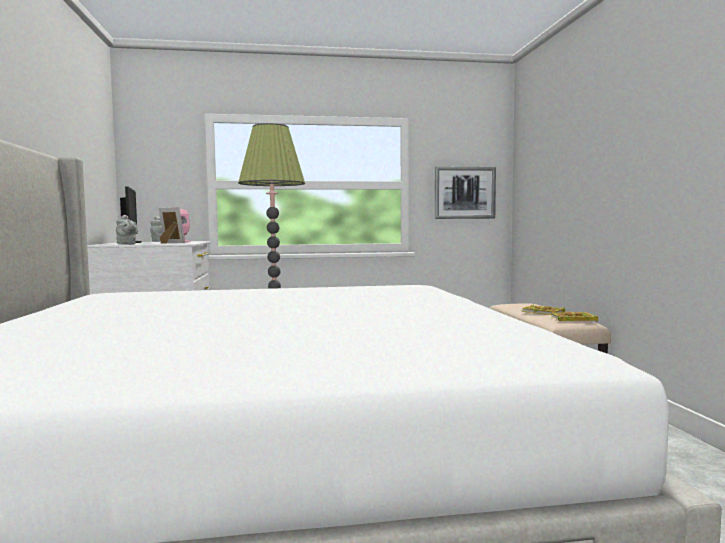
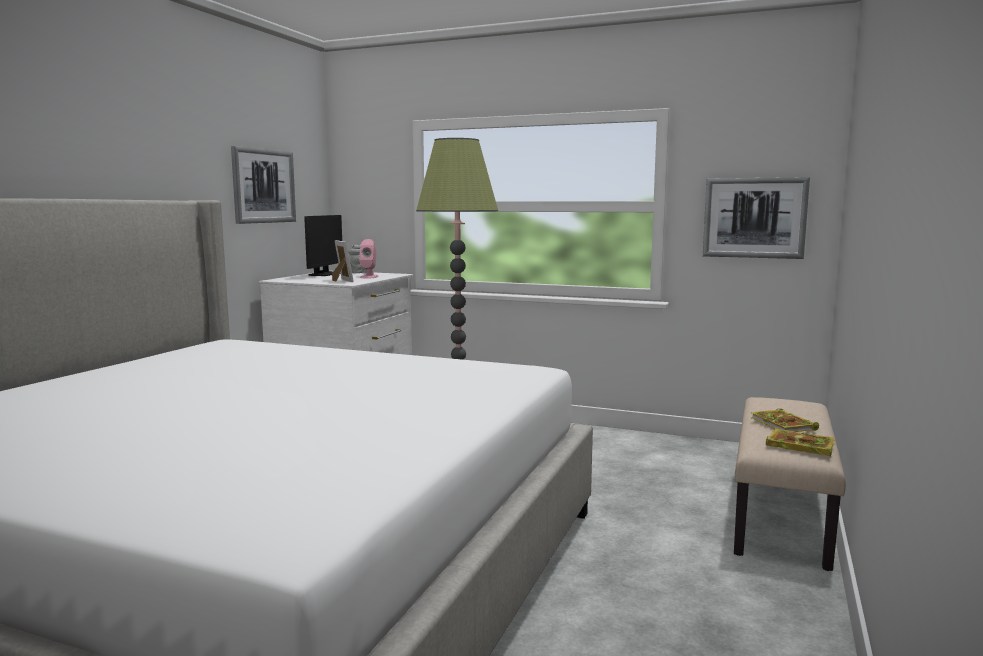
camera: 30 degrees right, 5 degrees up
(83, 156) = (263, 186): none -> picture
(127, 244) = (298, 280): grey teapot -> none

